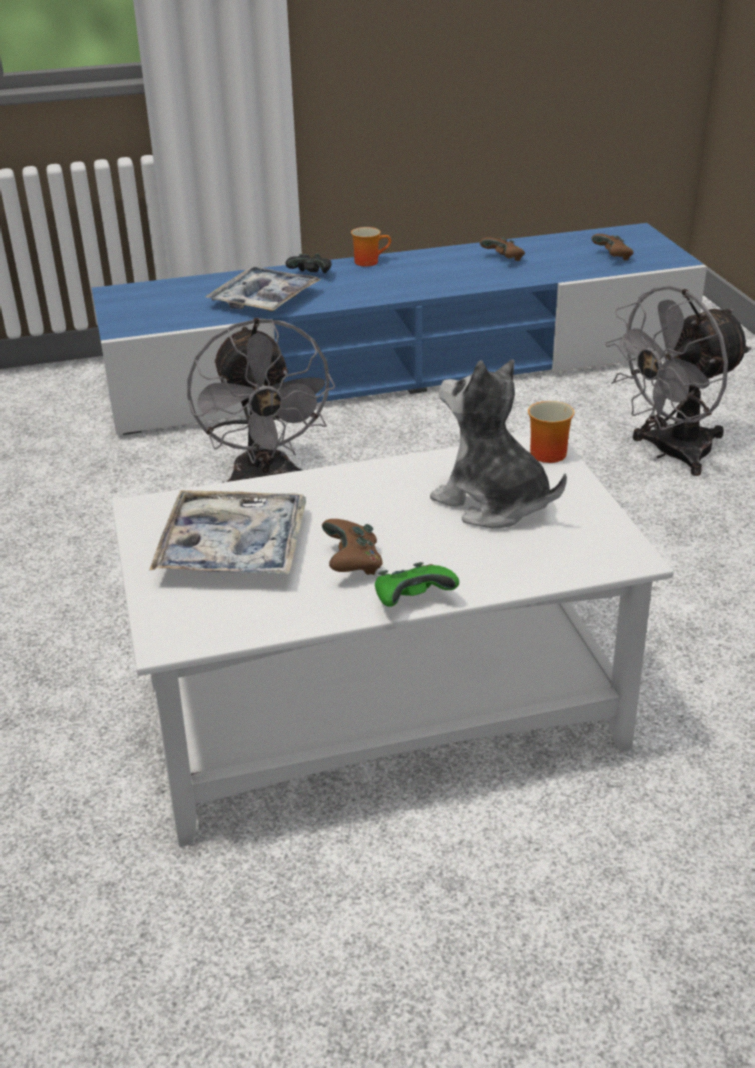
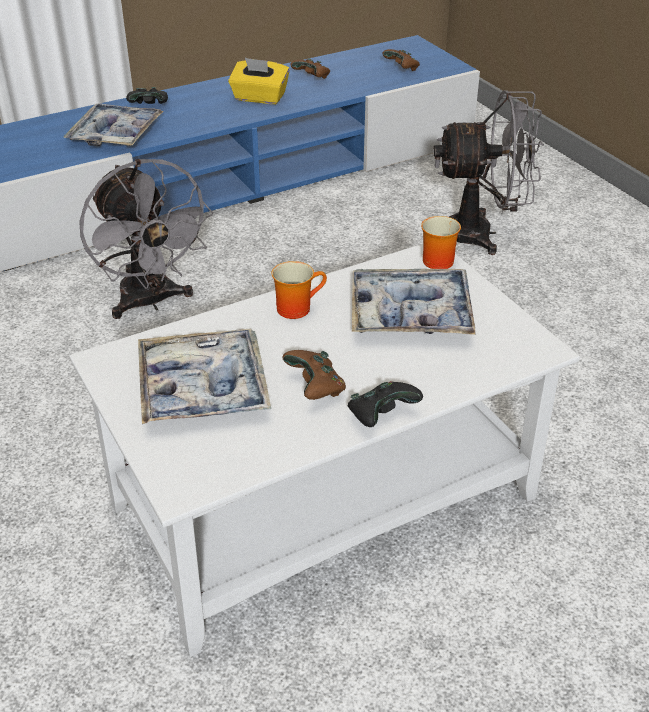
camera: 15 degrees left, 5 degrees up
(369, 261) = (196, 89): mug -> mug (296, 307)
(412, 601) = (381, 416): green game controller -> black game controller
(435, 275) = (259, 98): none -> yellow tissue box
(492, 503) = (411, 313): plush toy -> tray
(670, 453) = (481, 234): grey fan -> grey fan turned 135 degrees counterclockwise

